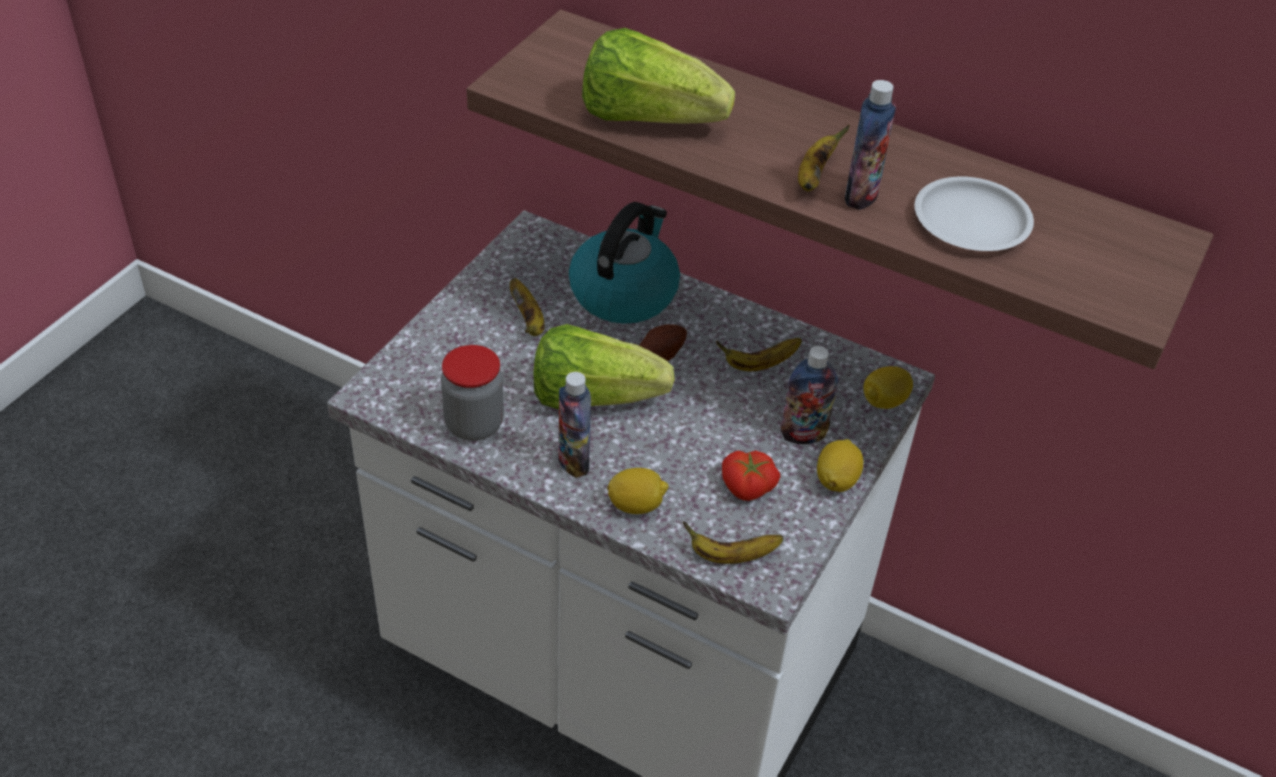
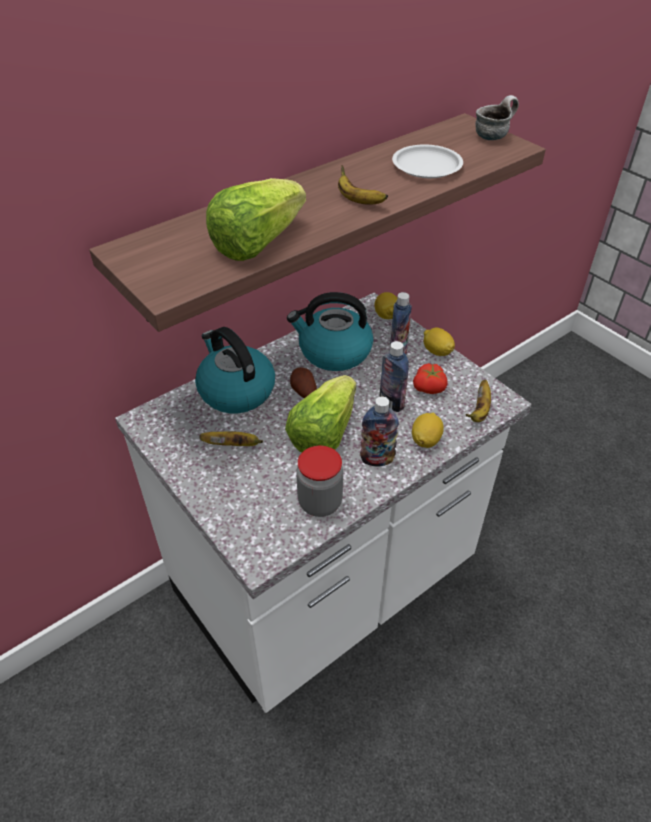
camera: 65 degrees left, 0 degrees up
(759, 364) = (333, 352): banana -> kettle
(861, 195) = (385, 191): bottle -> bottle (391, 403)
(1150, 278) = (493, 135): none -> mug

